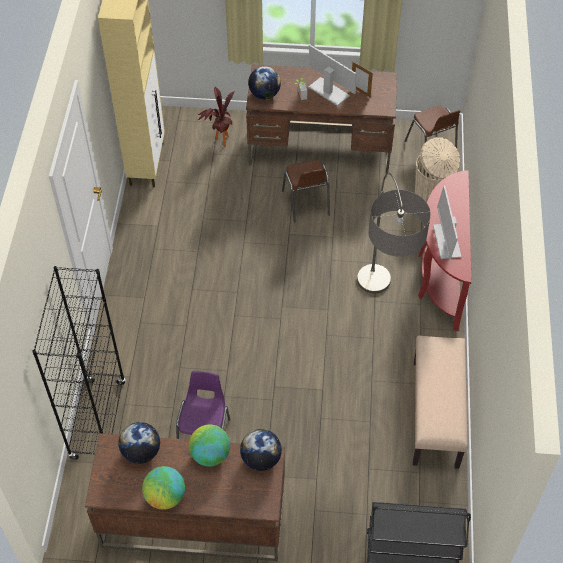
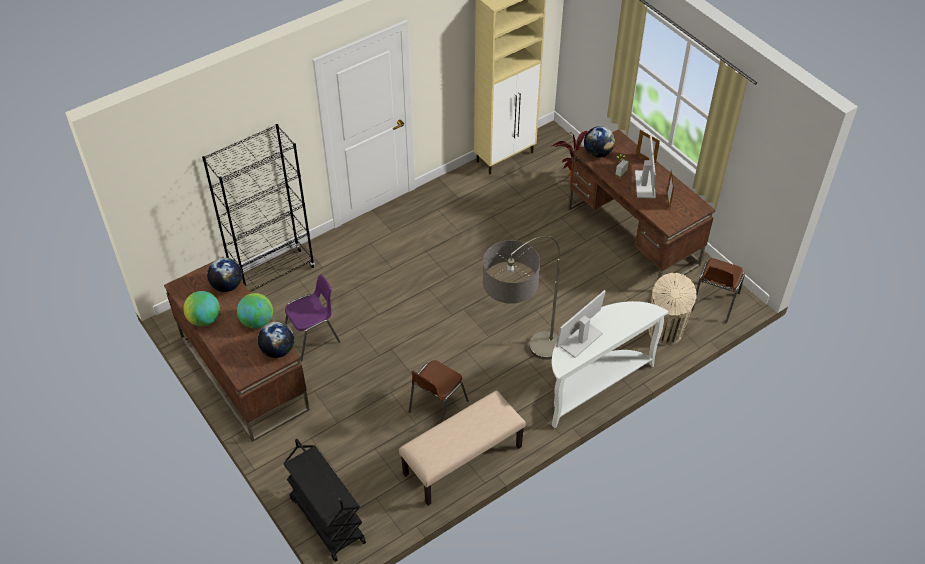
camera: 50 degrees right, 5 degrees down
(302, 72) = (645, 159): none -> picture frame
(306, 204) = (570, 263): brown chair -> brown chair (436, 407)
(439, 276) = (593, 384): red console table -> white console table

